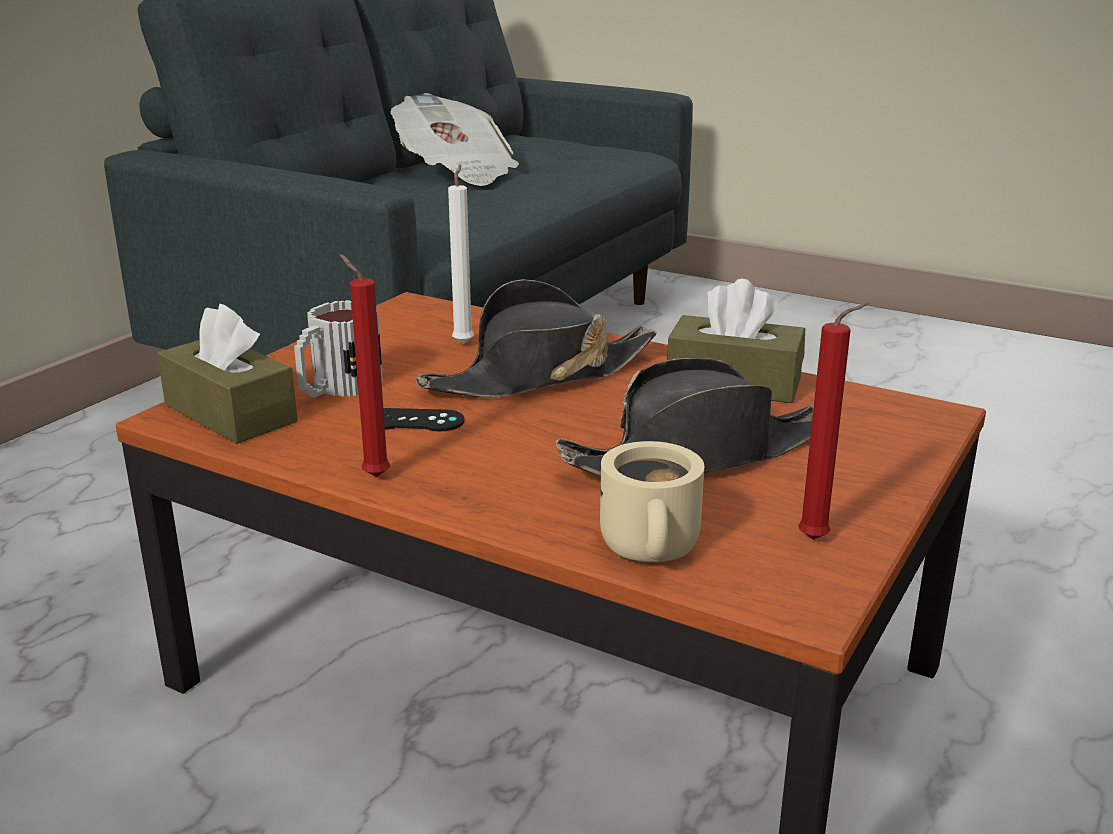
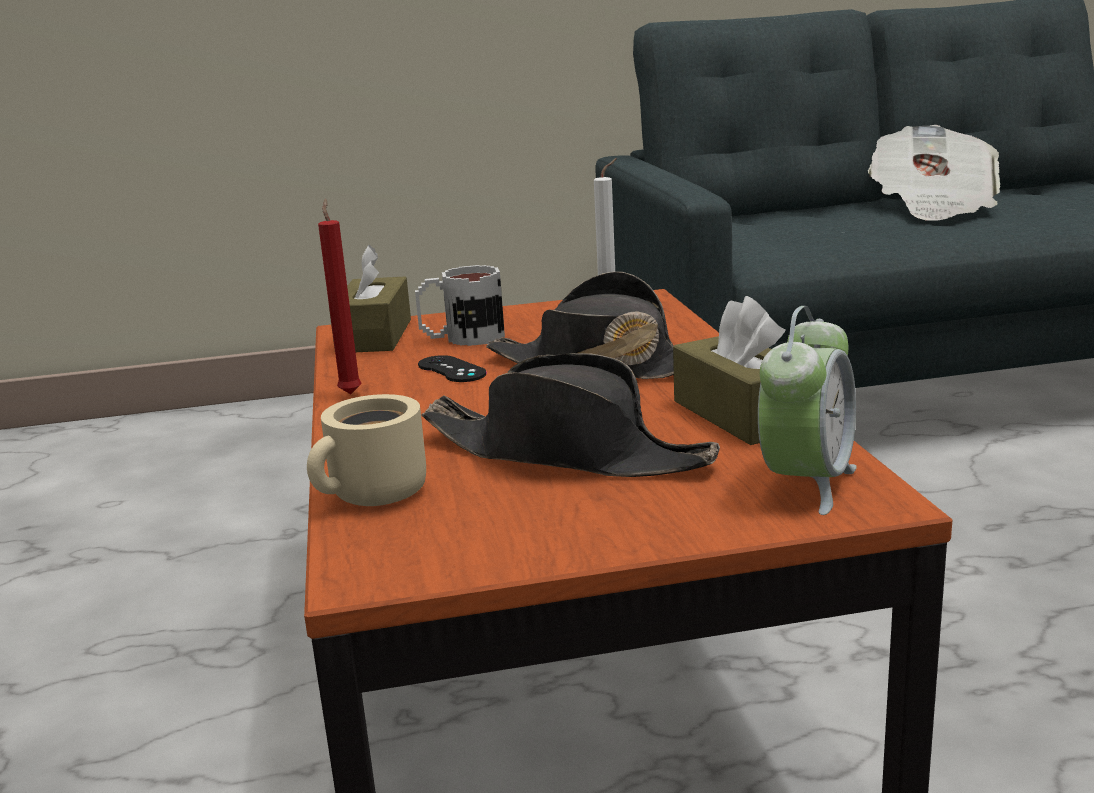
camera: 50 degrees right, 5 degrees down
(818, 540) = (488, 542): red candle -> none
(882, 417) = (806, 484): none -> alarm clock

